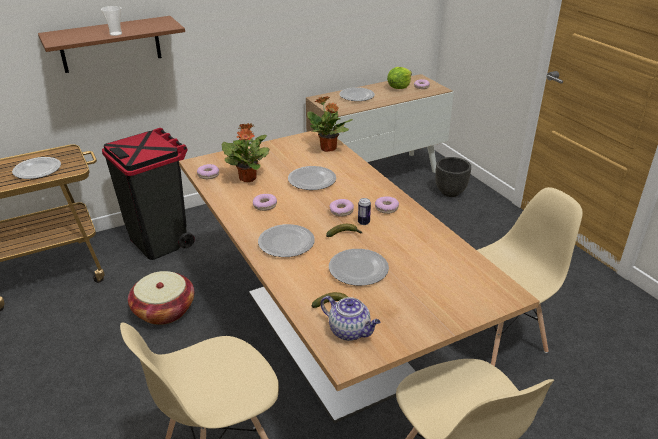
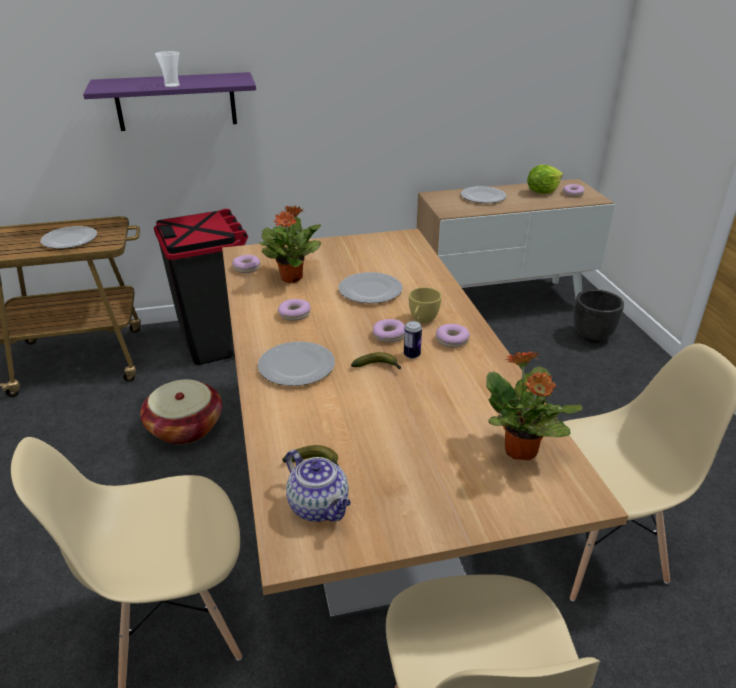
camera: 15 degrees right, 0 degrees up
(110, 44) = (176, 101): brown shelf -> purple shelf
(328, 149) = (410, 254): potted plant -> potted plant (521, 451)
(358, 268) = (374, 417): plate -> none
(359, 197) = (422, 320): none -> yellow cup

